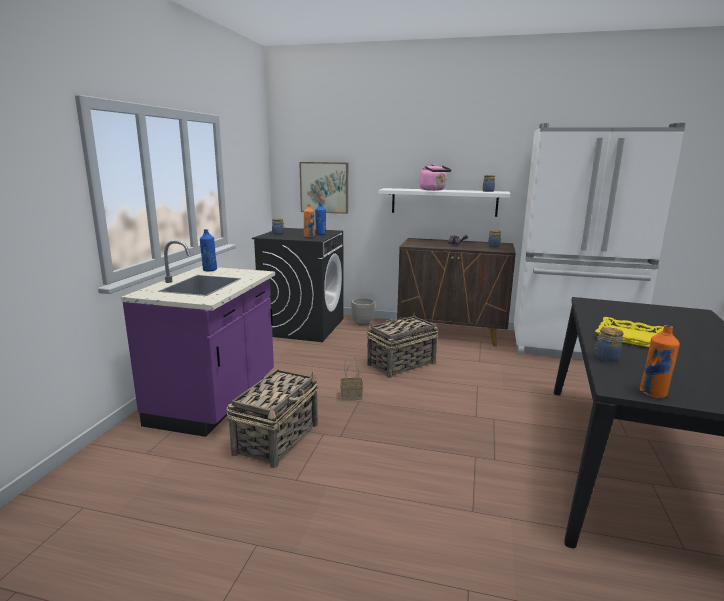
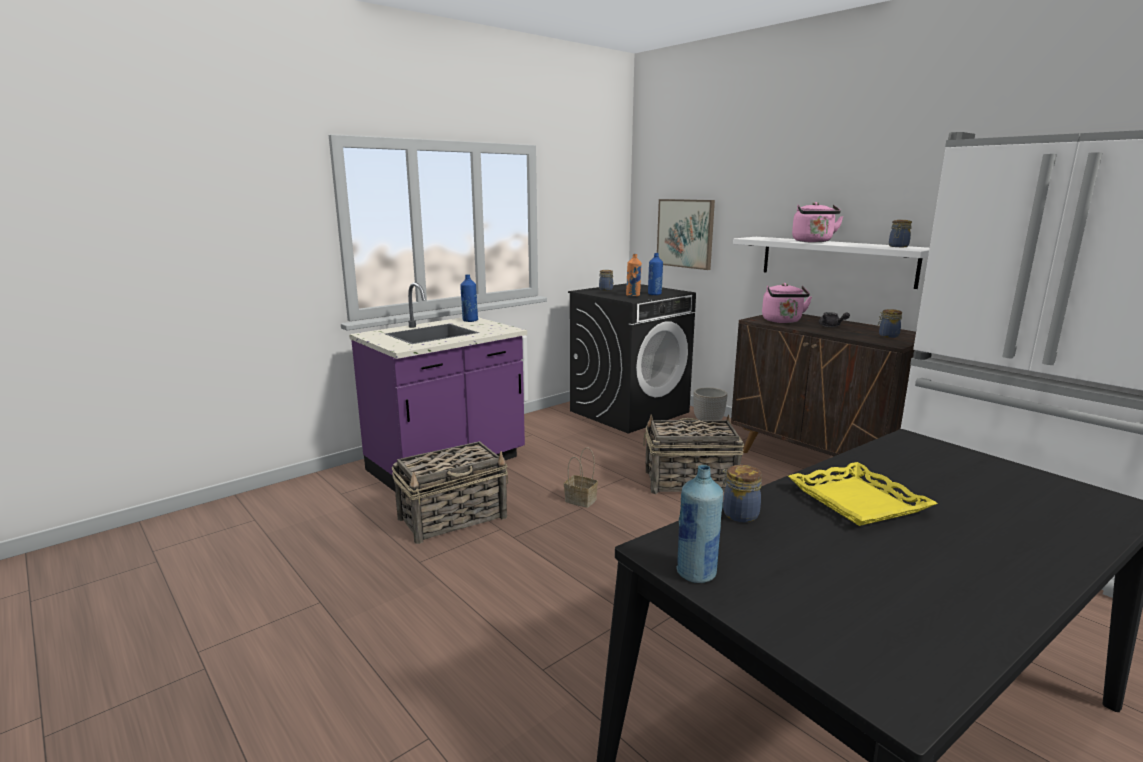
camera: 35 degrees right, 0 degrees up
(425, 244) = (782, 321): none -> pink kettle
(653, 393) = (696, 573): orange bottle -> blue bottle

